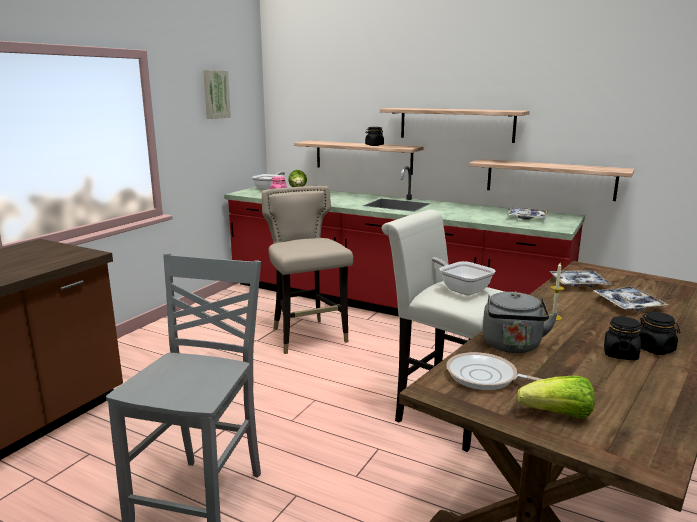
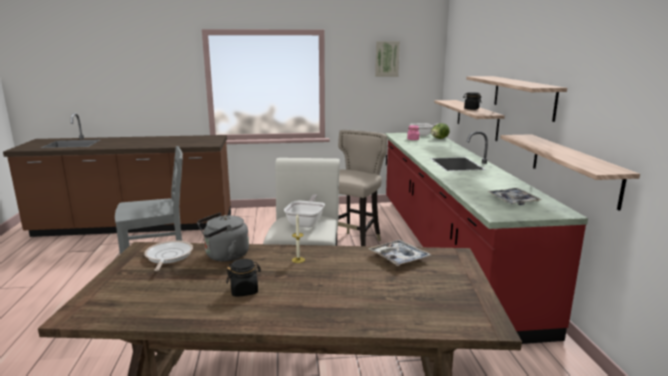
camera: 55 degrees right, 0 degrees up
(558, 414) = (127, 282): lettuce -> none
(628, 304) = (370, 283): tray -> none
(655, 349) = (268, 302): black jar -> none

